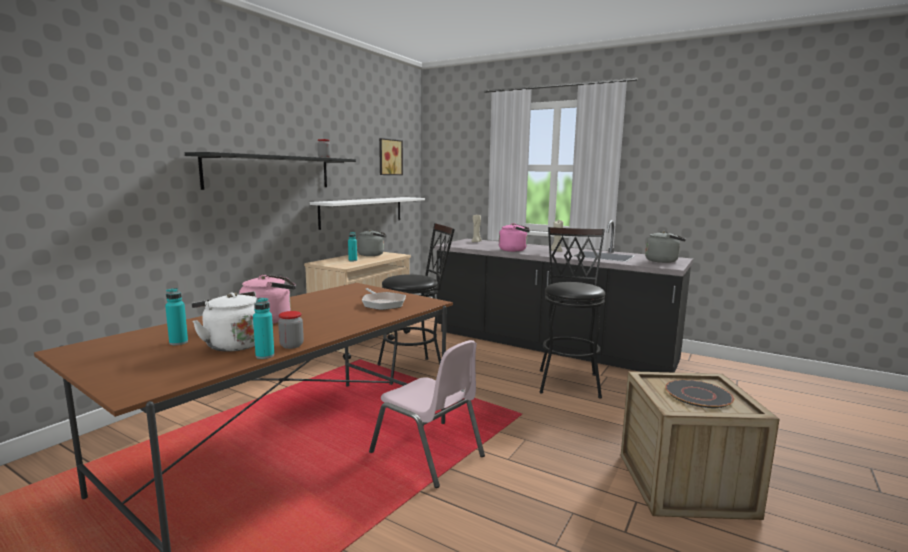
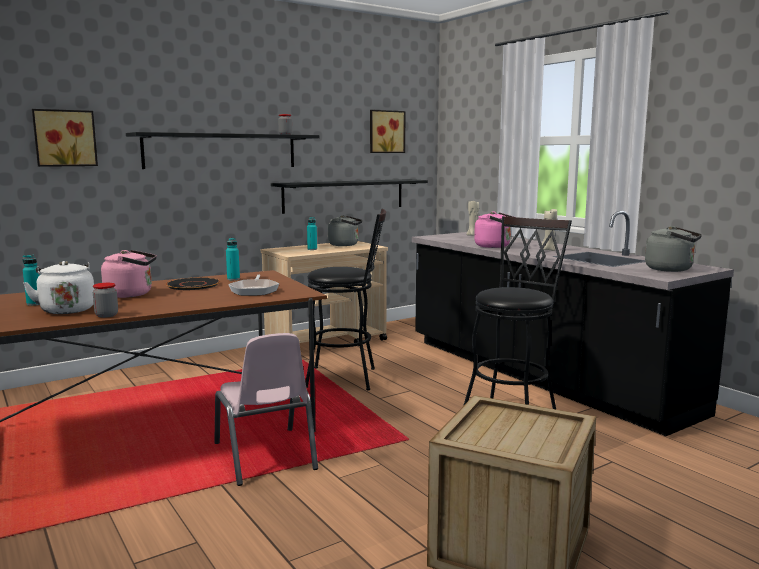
camera: 25 degrees right, 0 degrees up
(122, 156) = (65, 138): none -> picture
(265, 355) = (72, 320): turquoise bottle -> turquoise bottle (233, 279)
(362, 211) = (344, 195): white shelf -> black shelf
(697, 395) = (519, 432): black plate -> black plate (193, 285)

